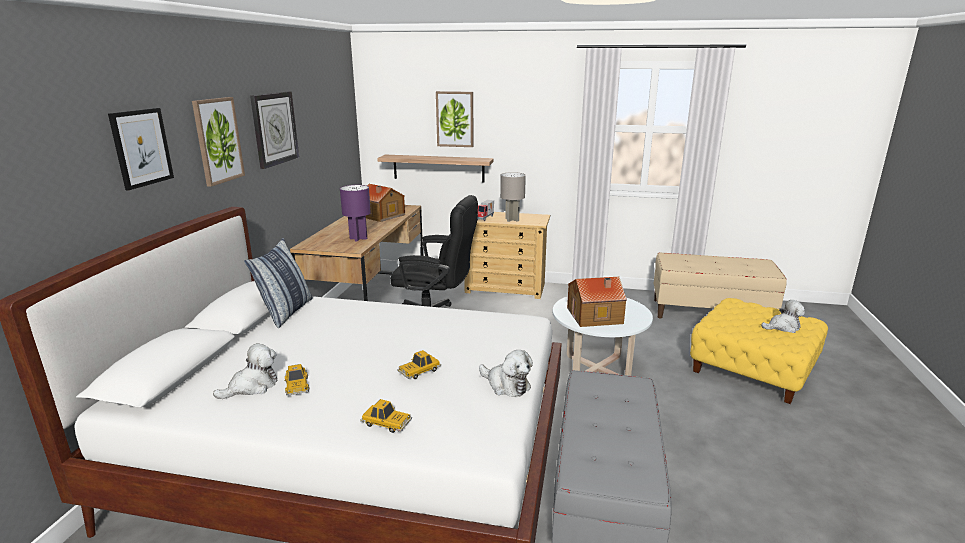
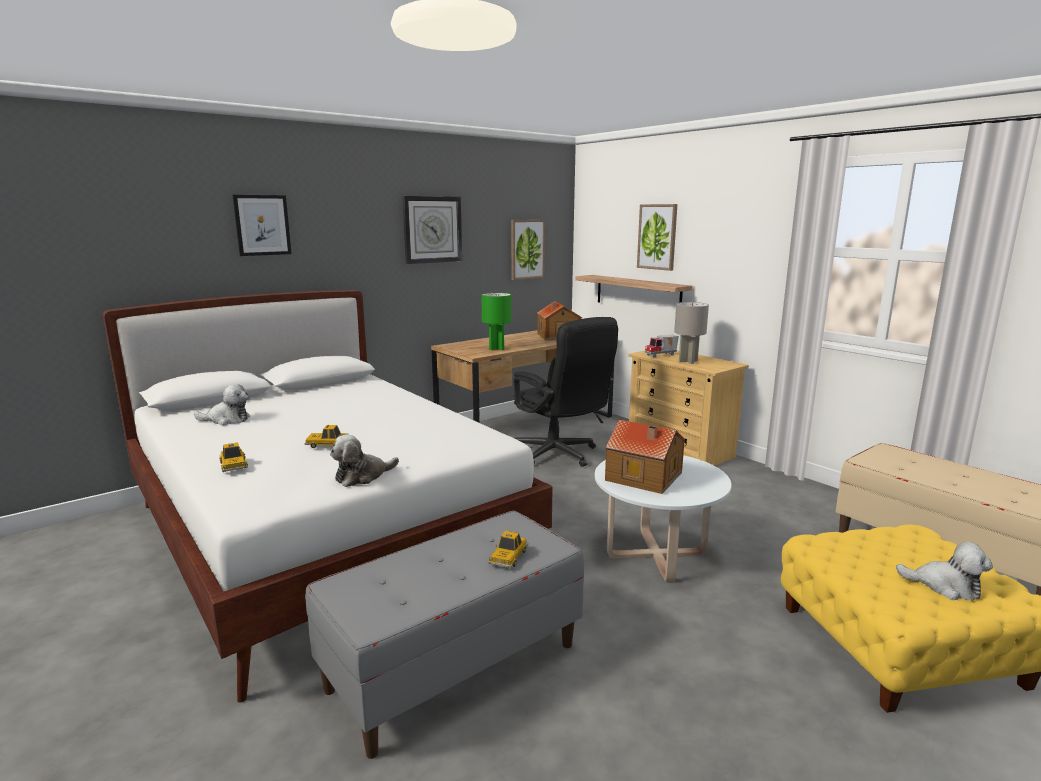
camera: 40 degrees right, 5 degrees down
(218, 140) = (352, 231): picture -> picture (527, 249)
(286, 312) = (344, 385): pillow -> none
(297, 386) = (245, 427): toy car -> toy car (508, 557)
(358, 238) = (497, 348): purple table lamp -> green table lamp
(506, 385) = (362, 476): plush toy -> plush toy turned 60 degrees clockwise

